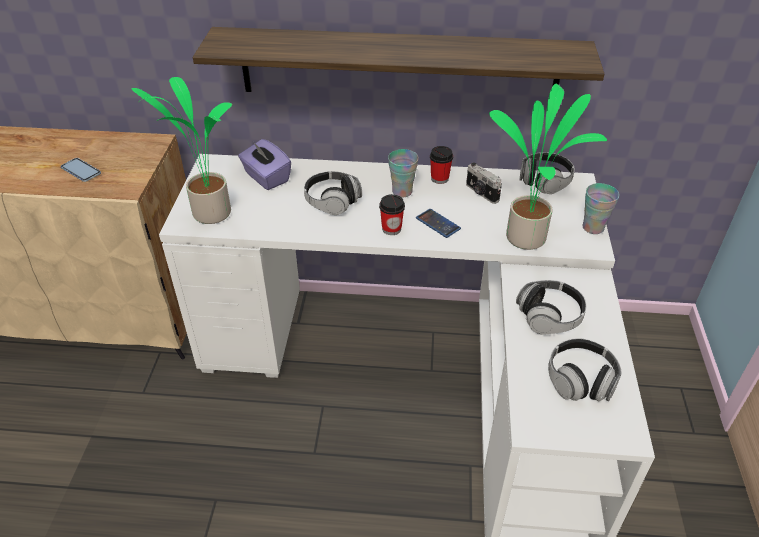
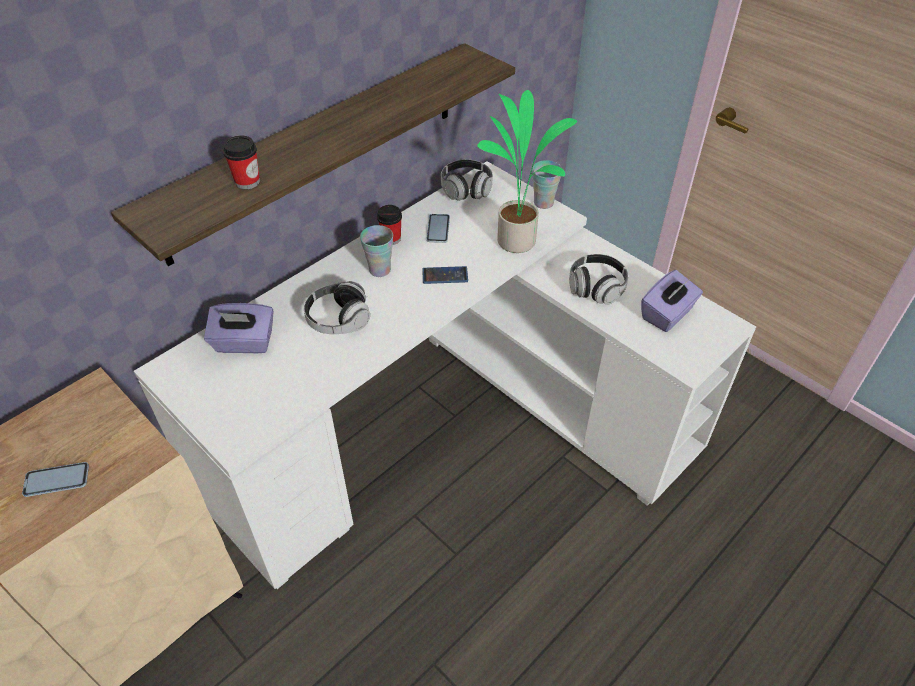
camera: 50 degrees left, 5 degrees up
(209, 213) = (244, 414): potted plant -> none
(391, 229) = (419, 305): cup -> cup (247, 182)
(481, 193) = (438, 229): camera -> phone
(580, 380) = (667, 314): headphones -> purple tissue box

